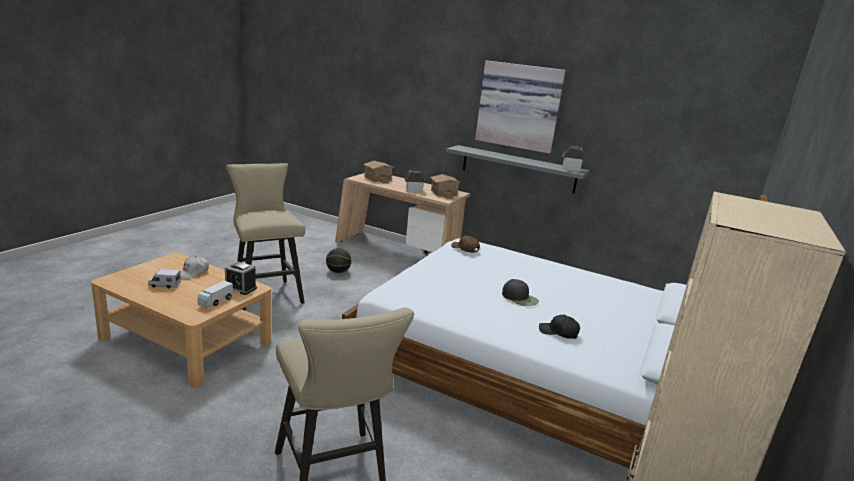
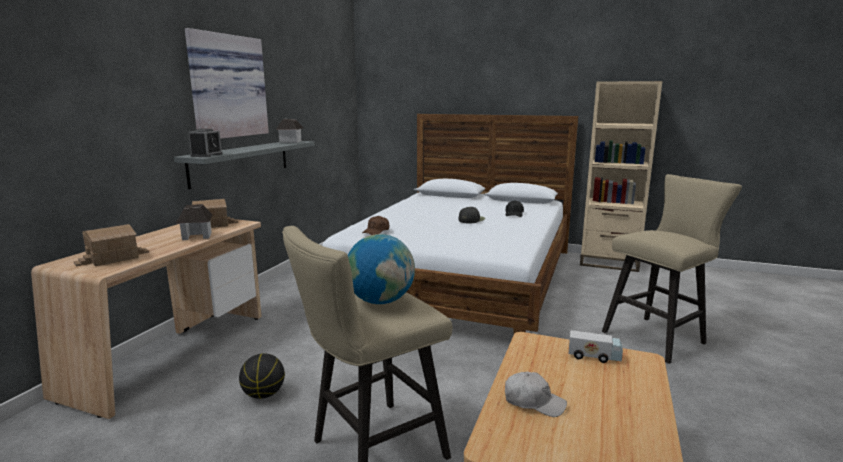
camera: 95 degrees left, 5 degrees down
(164, 285) = (600, 413): toy truck -> none
(240, 288) = (541, 349): alarm clock -> alarm clock (207, 155)
(266, 213) = (381, 301): none -> globe

